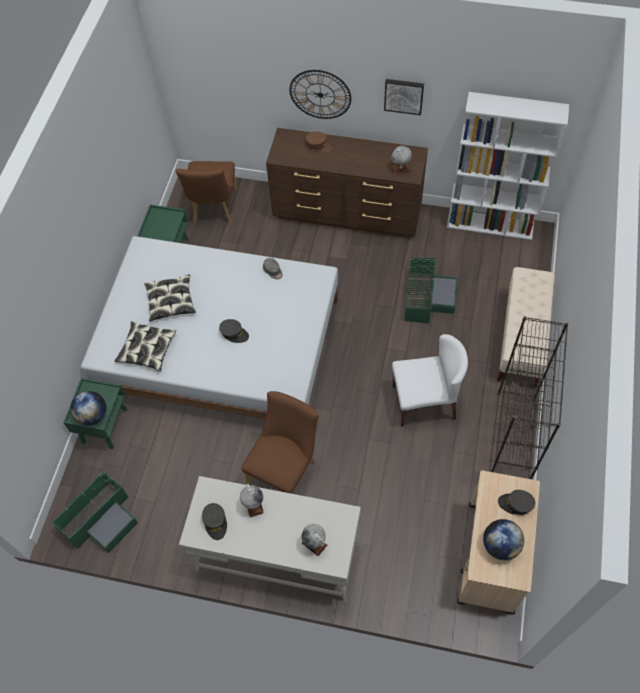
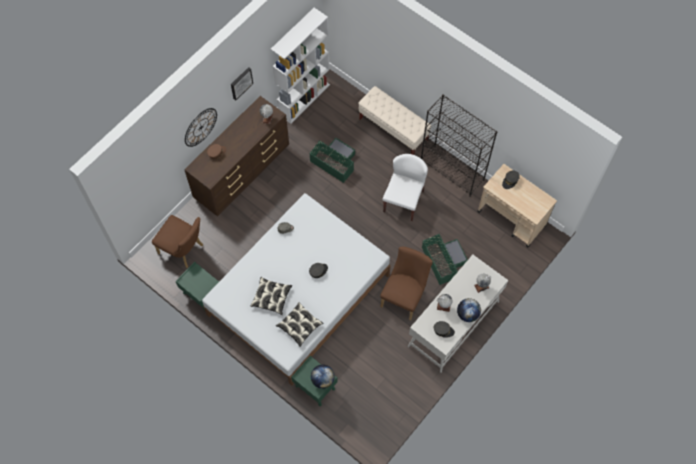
camera: 65 degrees left, 5 degrees up
(101, 518) = (378, 413): green storage box -> green storage box (443, 260)
(285, 469) = (404, 295): brown chair -> brown chair turned 60 degrees clockwise
(500, 545) = (527, 200): globe -> globe (467, 314)

